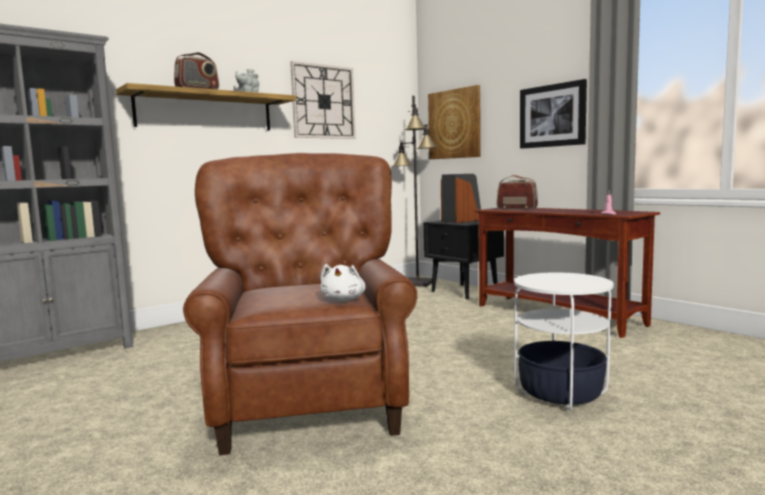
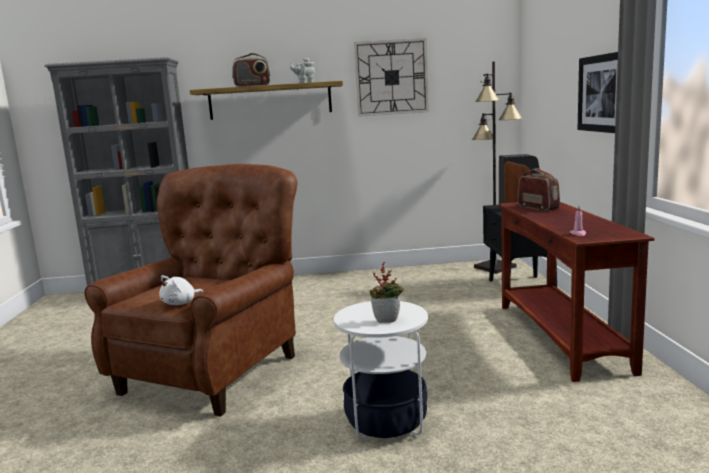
camera: 35 degrees right, 5 degrees up
(454, 124) = (539, 92): picture -> none
(579, 281) = (388, 320): none -> potted plant

